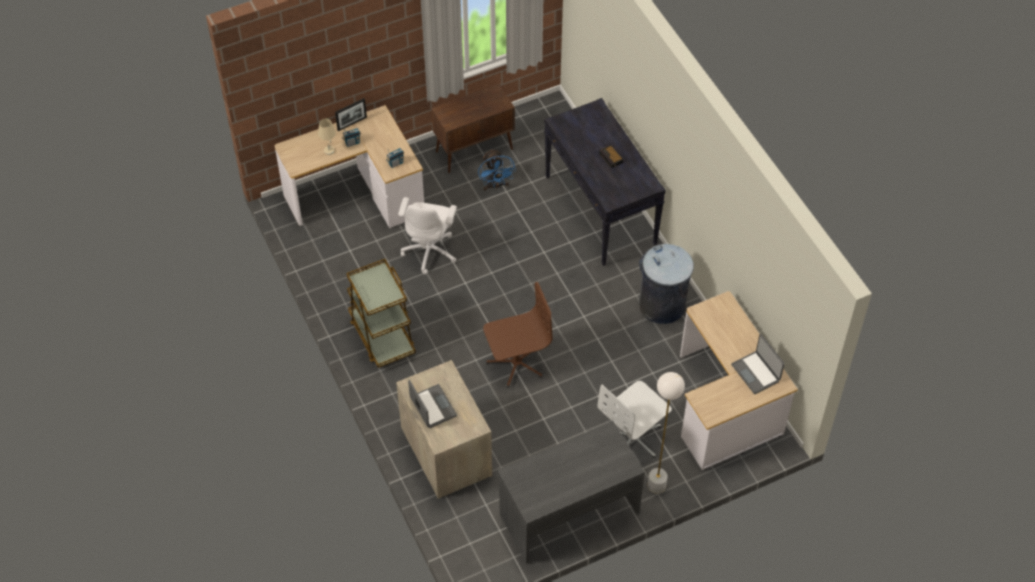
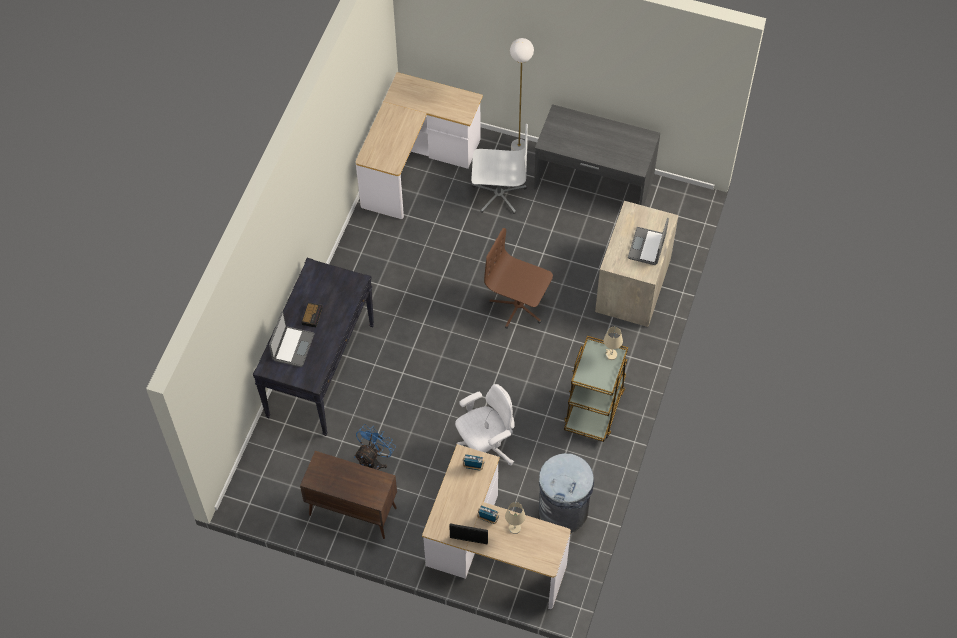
camera: 135 degrees left, 5 degrees up
(376, 302) = (611, 355): none -> beige table lamp
(661, 305) = (370, 262): grey trash can -> grey trash can (563, 510)
(756, 372) = (408, 100): laptop -> laptop (292, 347)

